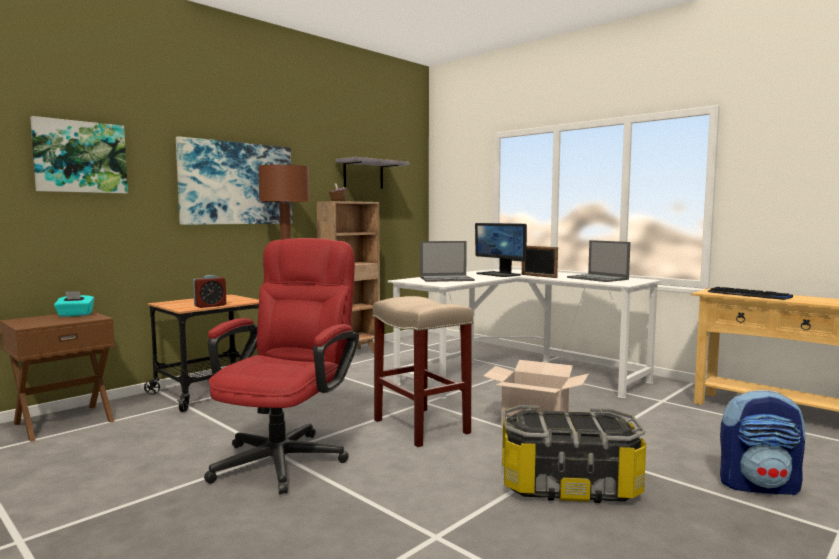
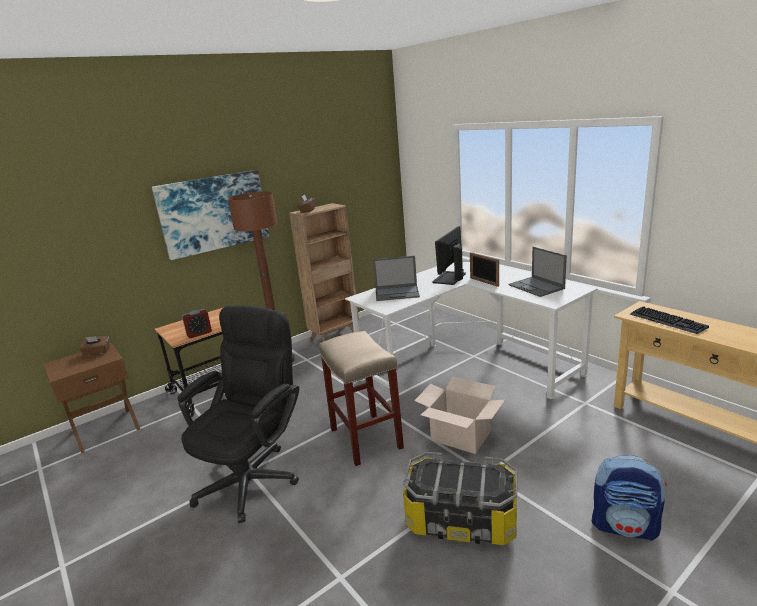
camera: 10 degrees right, 15 degrees up
(75, 315) = (97, 353): turquoise tissue box -> brown tissue box
(80, 157) = (74, 224): picture -> none
(287, 456) = (254, 475): red office chair -> black office chair
(363, 174) = (332, 175): grey shelf -> none
(499, 274) = (450, 278): monitor -> monitor turned 60 degrees clockwise

